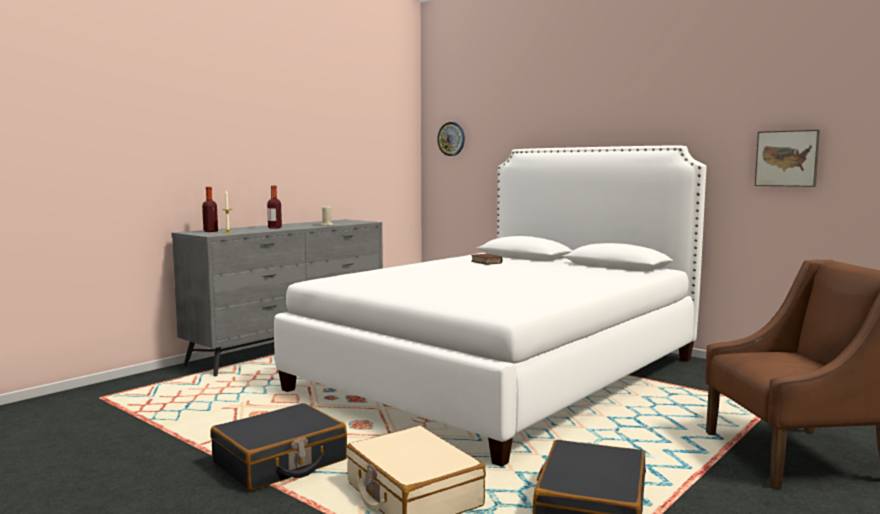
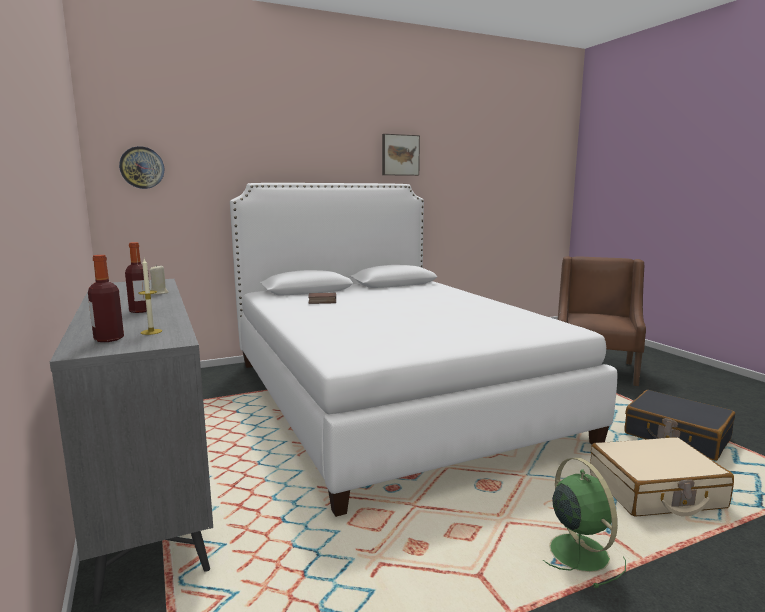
camera: 65 degrees left, 5 degrees up
(280, 462) = (577, 551): black suitcase -> green fan
(787, 158) = (461, 194): picture -> picture (400, 155)

